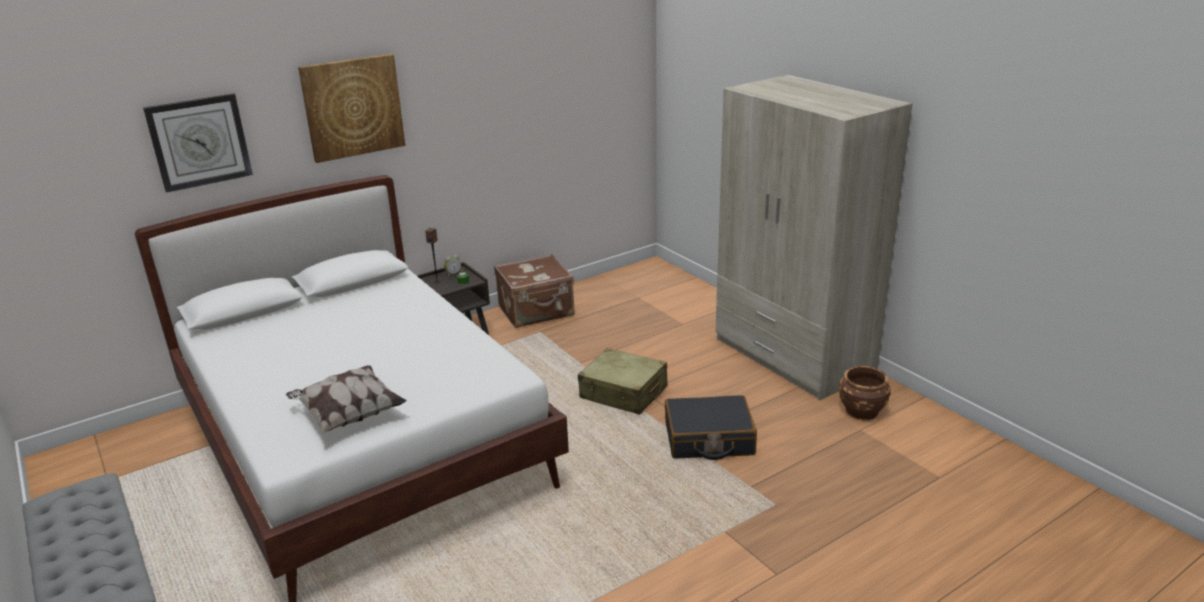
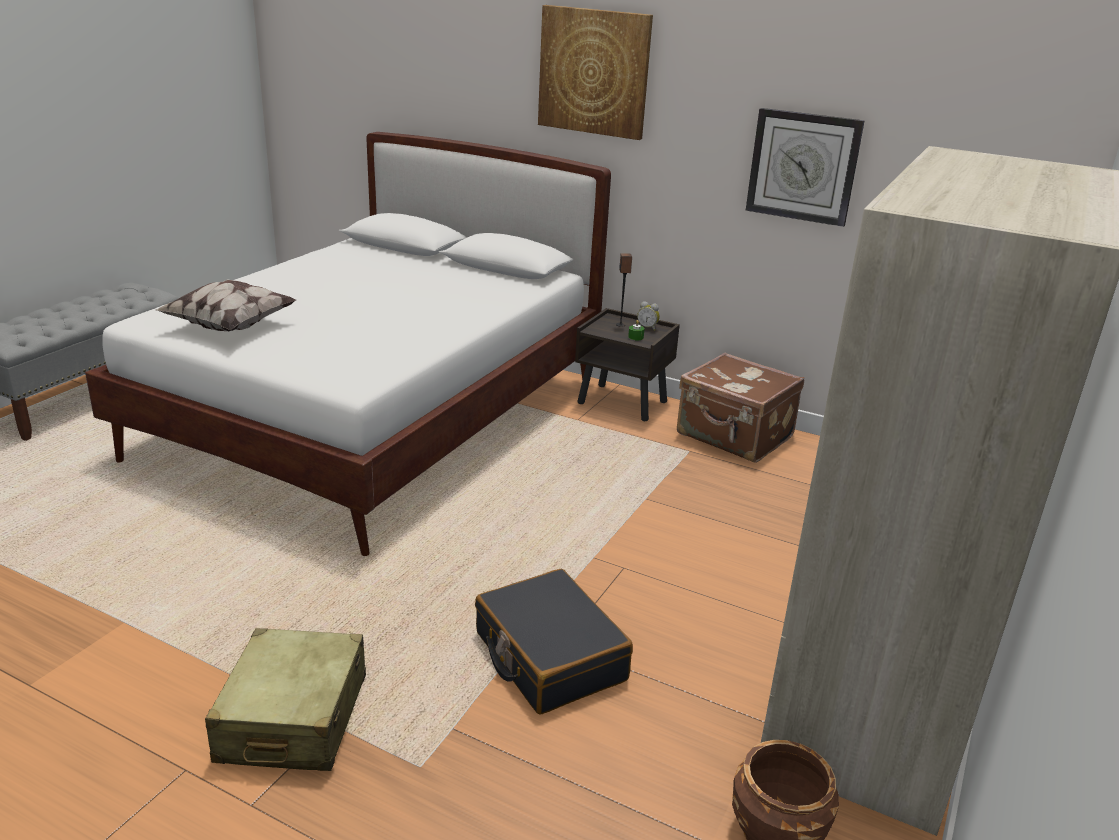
camera: 60 degrees right, 0 degrees up
(199, 142) = (442, 63): wall clock -> wall clock (803, 166)
(623, 393) = (605, 551): beige suitcase -> beige suitcase (293, 719)

